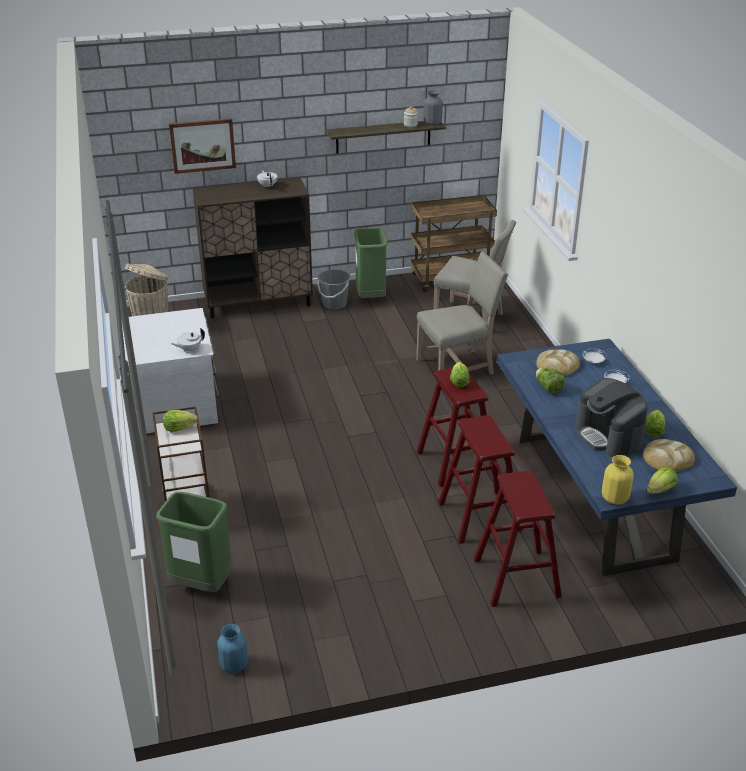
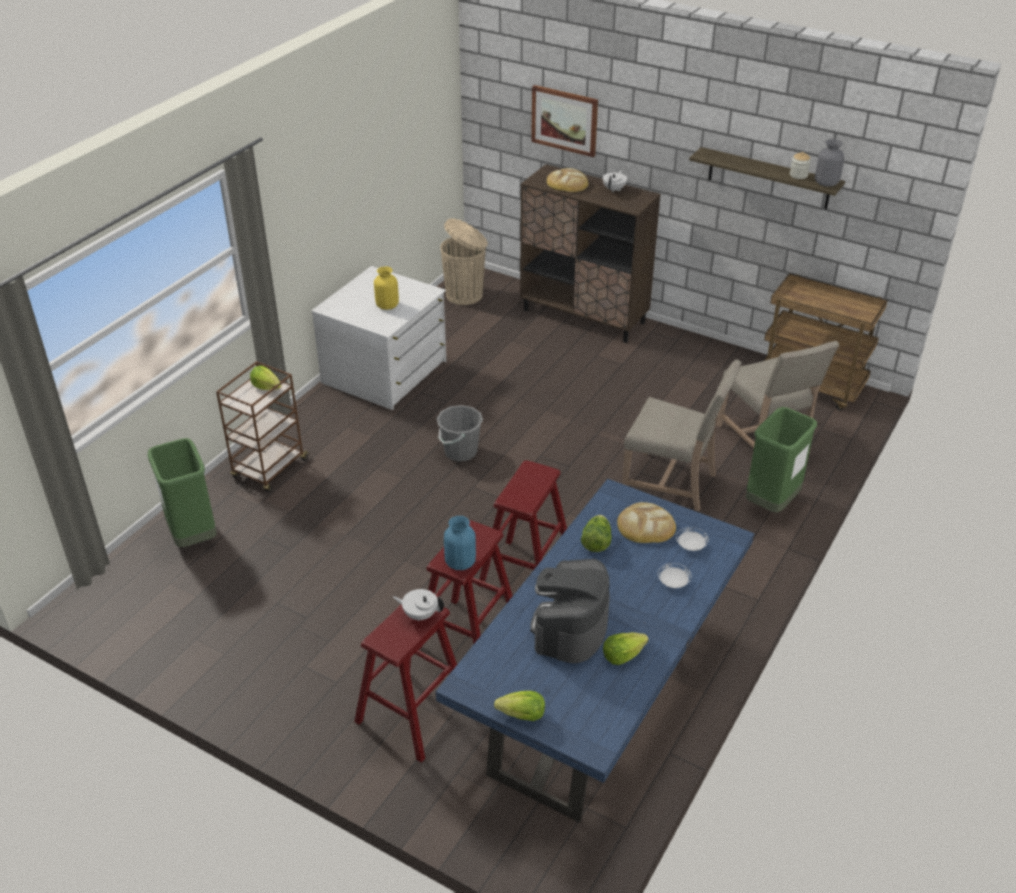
camera: 45 degrees right, 5 degrees up
(189, 349) = (377, 323): white teapot -> white teapot (420, 614)
(234, 665) = (125, 614): blue vase -> blue vase (460, 562)
(334, 304) = (651, 353): grey bucket -> grey bucket (460, 452)
(370, 297) = (696, 364): green trash can -> green trash can (771, 503)
(459, 382) = (528, 484): lettuce -> none
(614, 498) = (467, 689): yellow vase -> yellow vase (387, 305)
(667, 458) = (586, 692): bread -> bread (567, 183)

